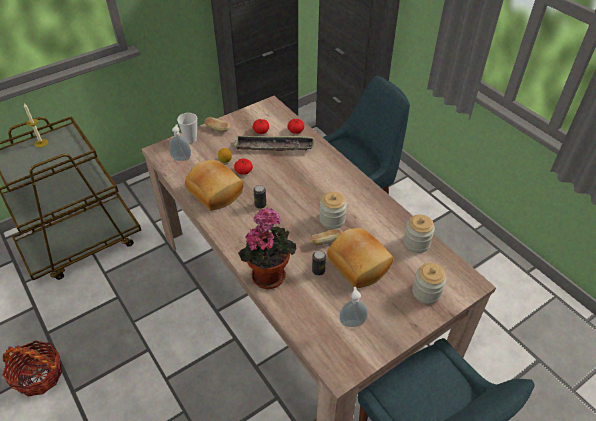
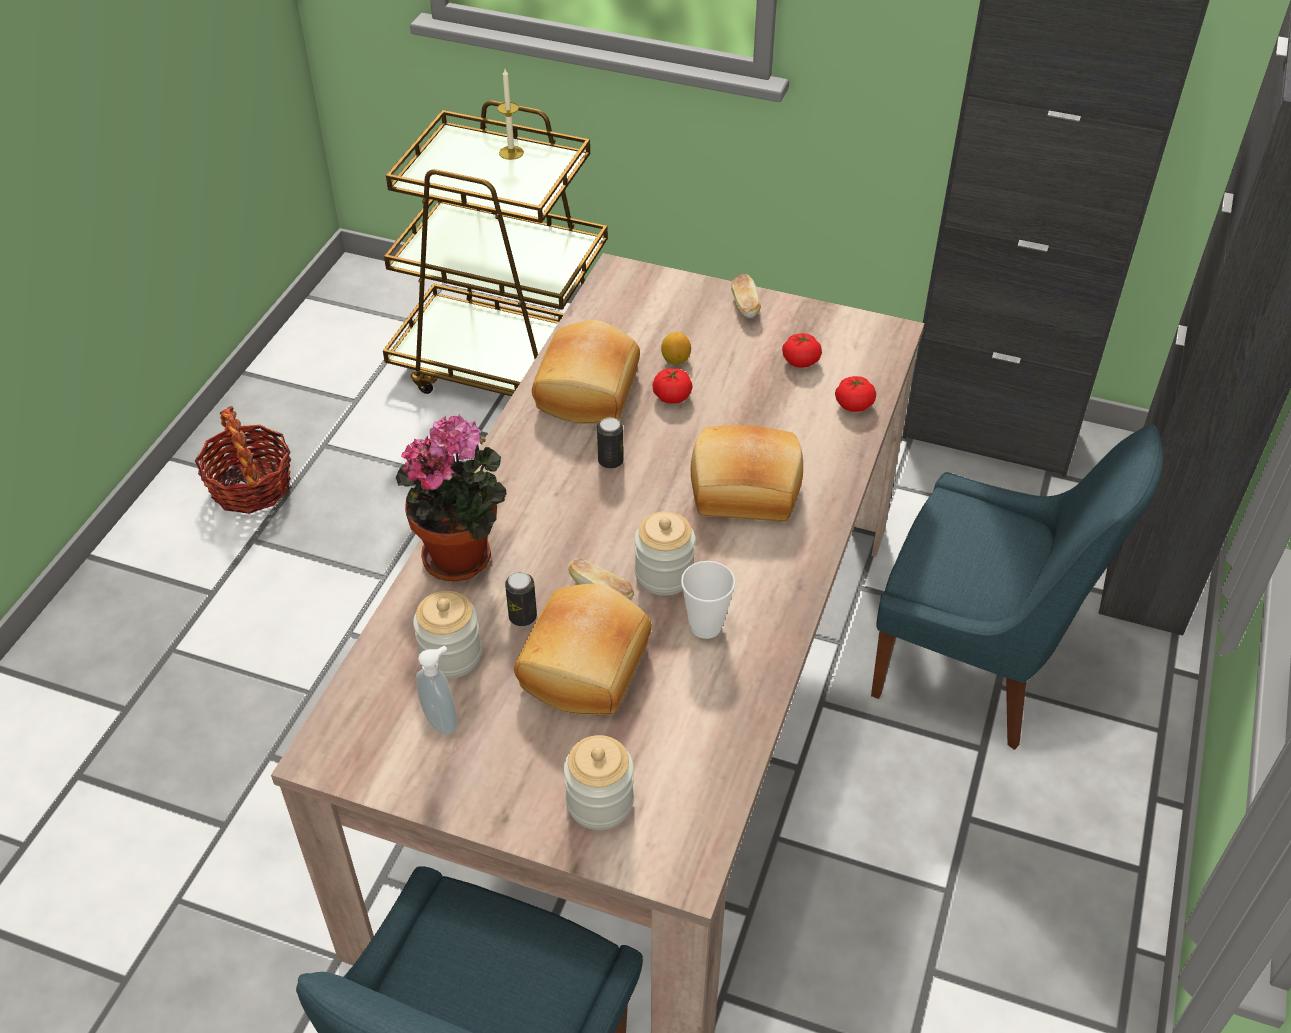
camera: 55 degrees right, 0 degrees up
(181, 158) = (627, 308): soap dispenser -> none
(190, 139) = (684, 291): cup -> cup (706, 626)
(274, 146) = (777, 399): tray -> none
(311, 178) = (745, 491): none -> bread
(416, 243) = (718, 730): jar -> jar (451, 655)

